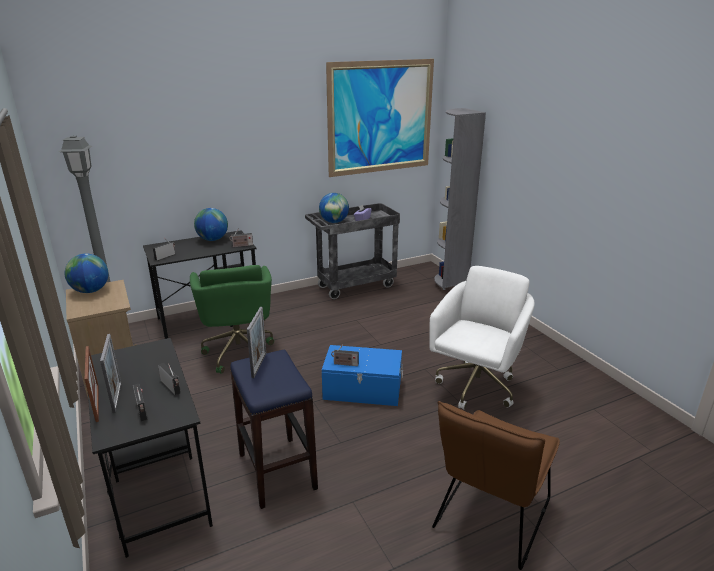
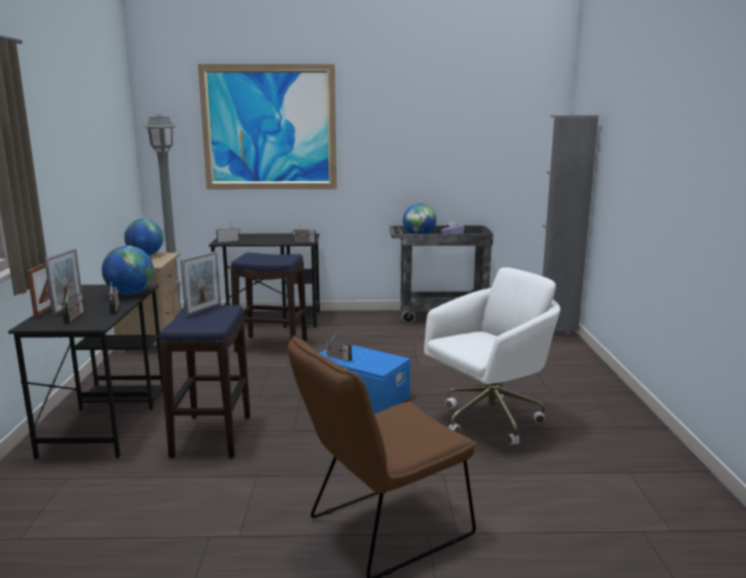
camera: 25 degrees right, 10 degrees down
(212, 239) = (284, 236): globe -> globe (130, 293)
(238, 352) = (271, 346): green office chair -> stool
(381, 117) = (488, 127): picture -> picture (269, 128)

